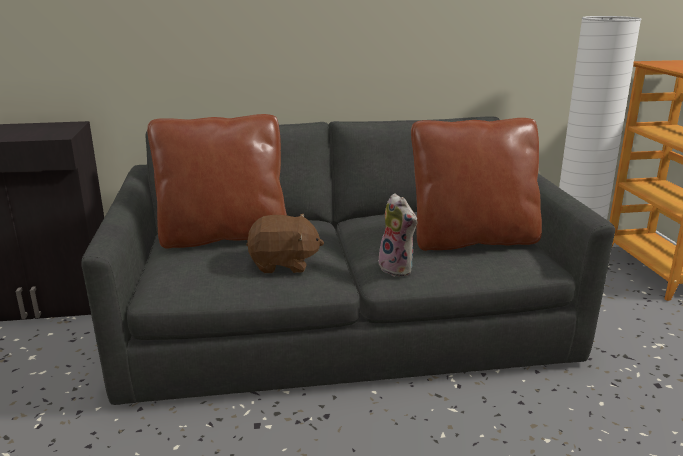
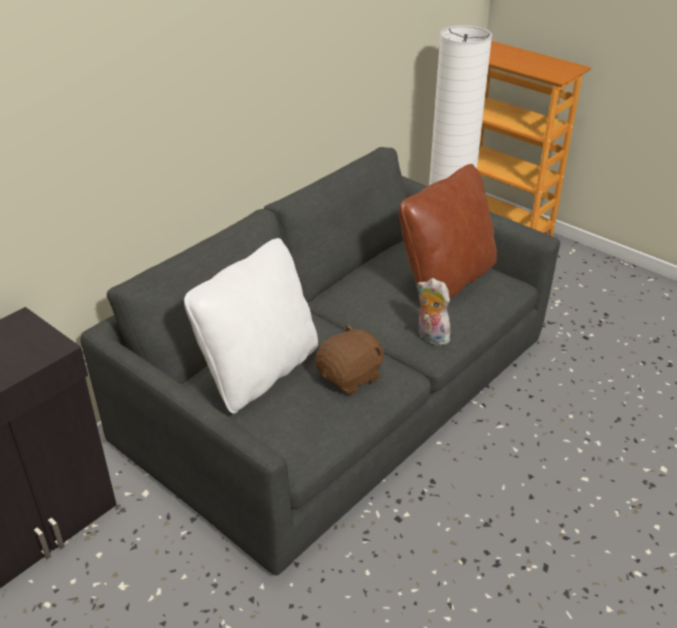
camera: 40 degrees left, 15 degrees up
(223, 236) = (259, 372): brown pillow -> white pillow
(398, 268) = (430, 337): plush toy -> plush toy turned 150 degrees counterclockwise

